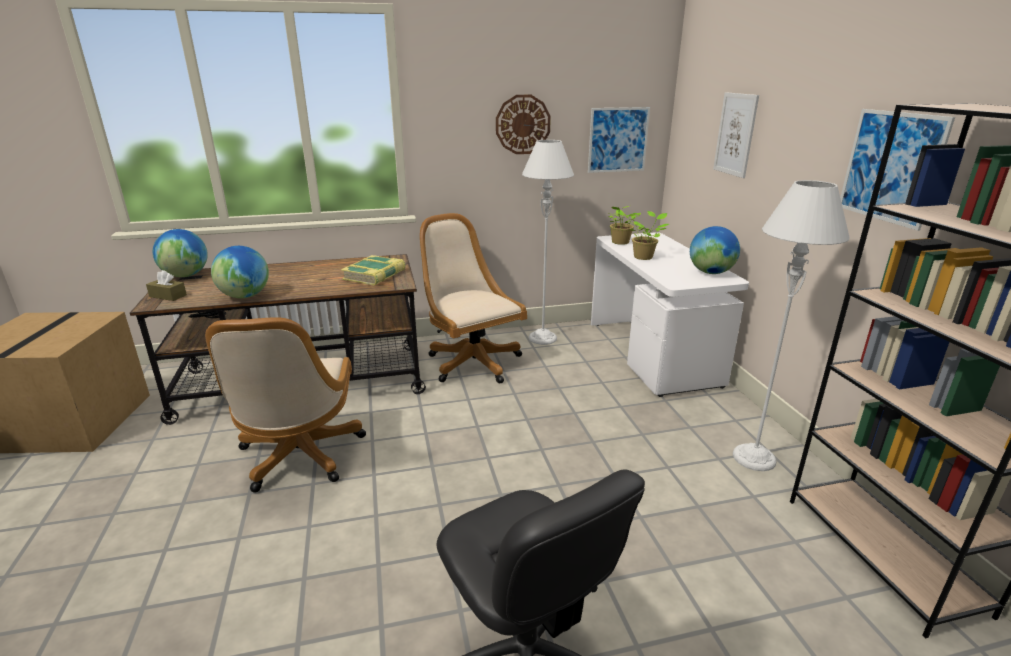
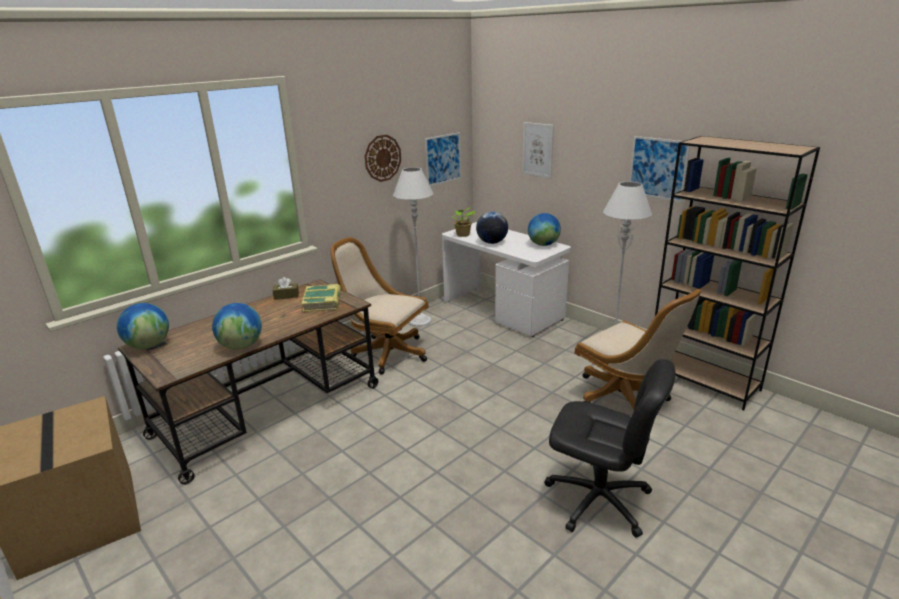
camera: 30 degrees left, 0 degrees up
(168, 296) = (166, 366): brown tissue box -> brown tissue box (286, 296)
(300, 459) = (339, 462): office chair -> office chair (627, 398)
(644, 257) = (492, 242): potted plant -> globe

